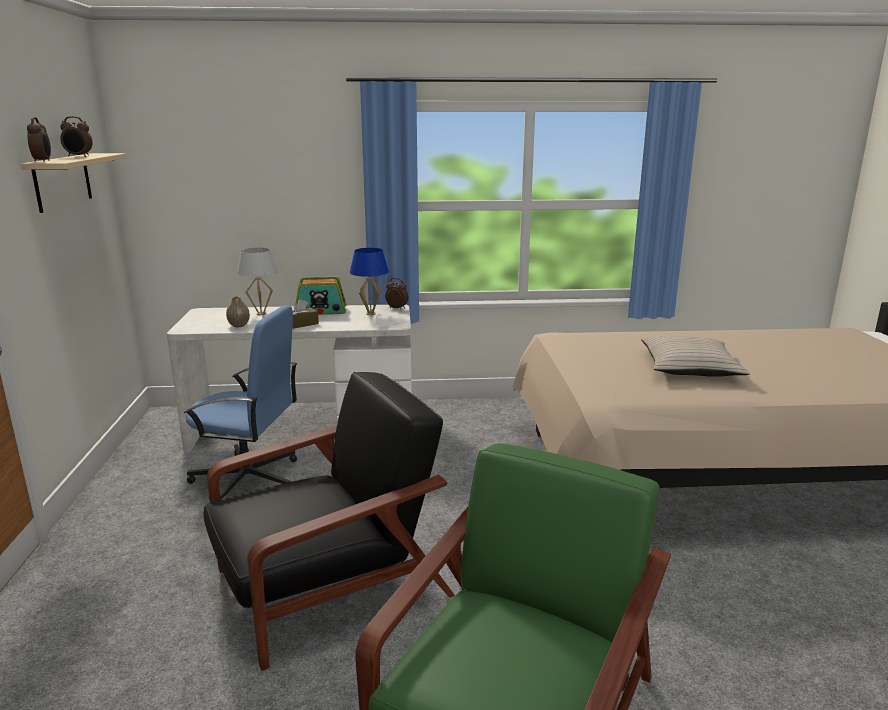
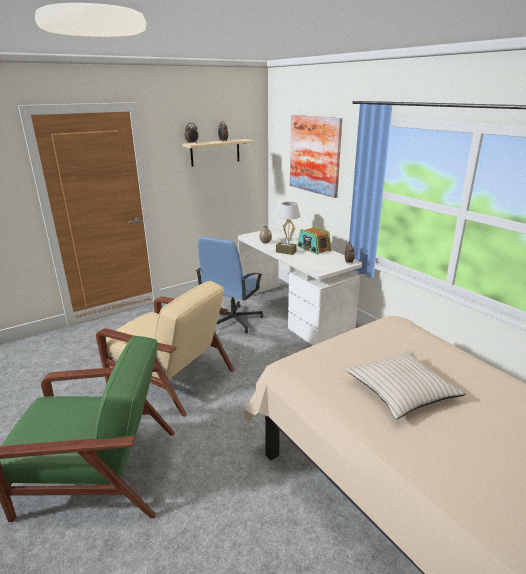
camera: 60 degrees right, 5 degrees up
(248, 480) = (232, 320): blue office chair -> blue office chair turned 45 degrees clockwise
(254, 168) = (314, 155): none -> picture
(327, 584) = (169, 375): black armchair -> beige armchair
(371, 314) = (328, 260): blue table lamp -> none

